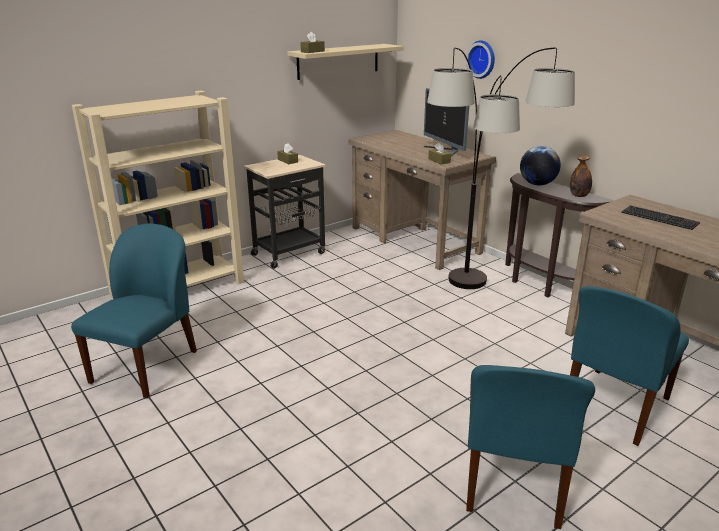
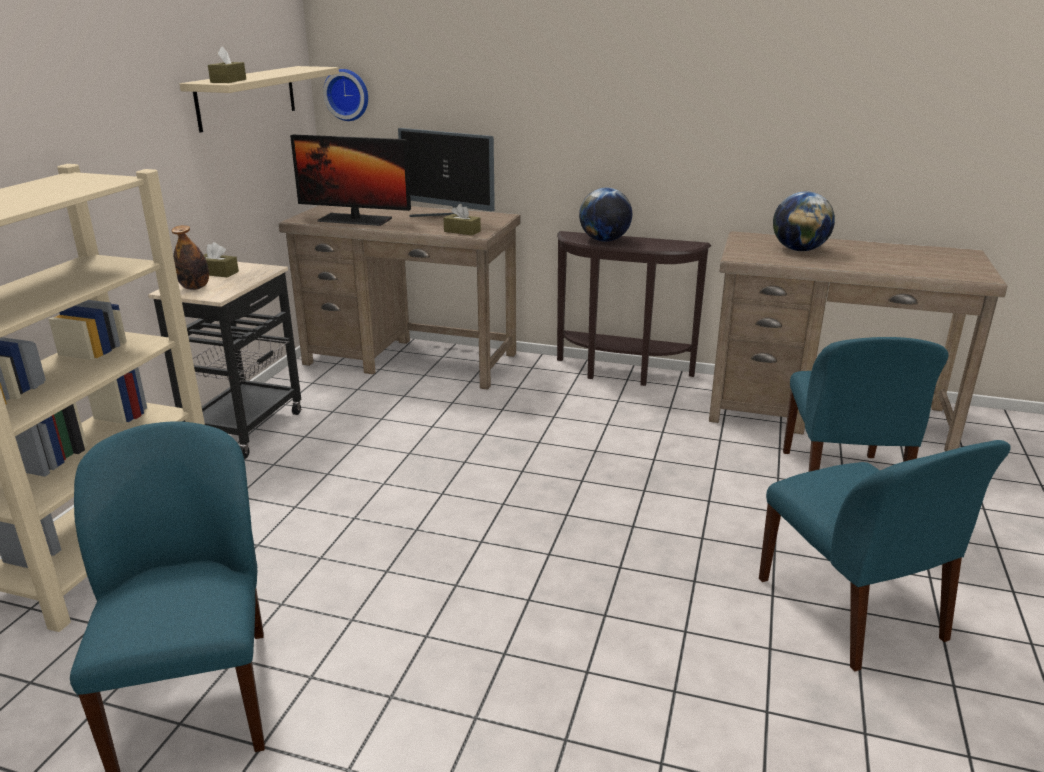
camera: 35 degrees left, 0 degrees up
(390, 143) = (355, 220): none -> monitor
(475, 303) = (578, 418): floor lamp -> none
(482, 59) = (478, 78): wall clock -> wall clock (347, 94)
(579, 195) = (667, 244): bottle -> bottle (195, 287)
(660, 218) = (799, 250): keyboard -> globe

